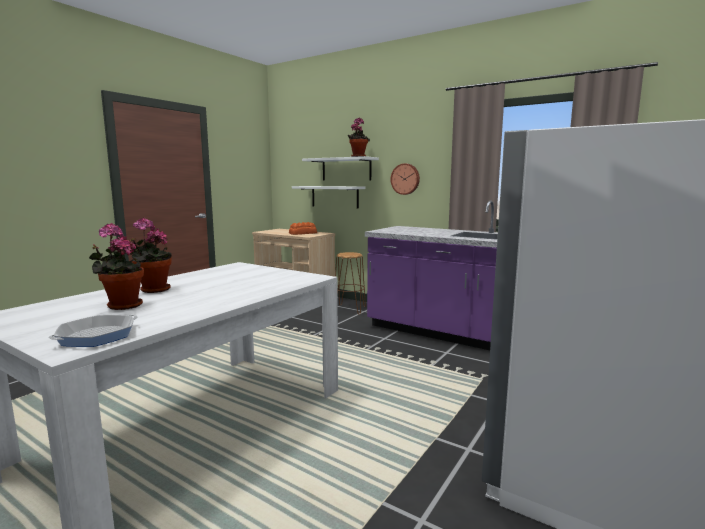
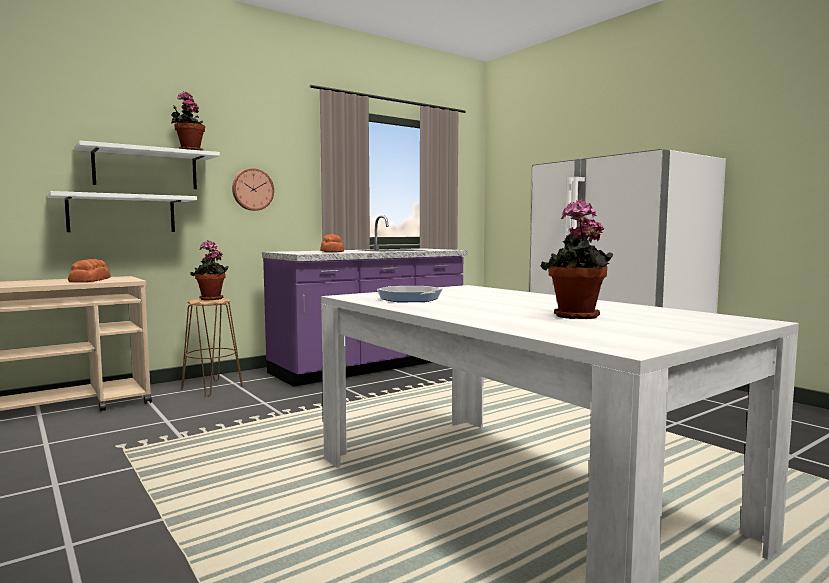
camera: 70 degrees left, 5 degrees down
(97, 336) = (704, 318): frying pan -> frying pan (409, 299)
(152, 290) = (491, 312): potted plant -> potted plant (211, 299)
(423, 231) = (332, 251): none -> bread

